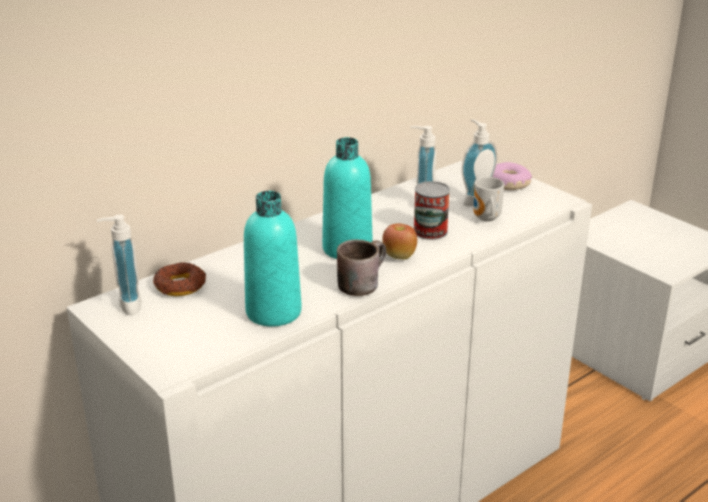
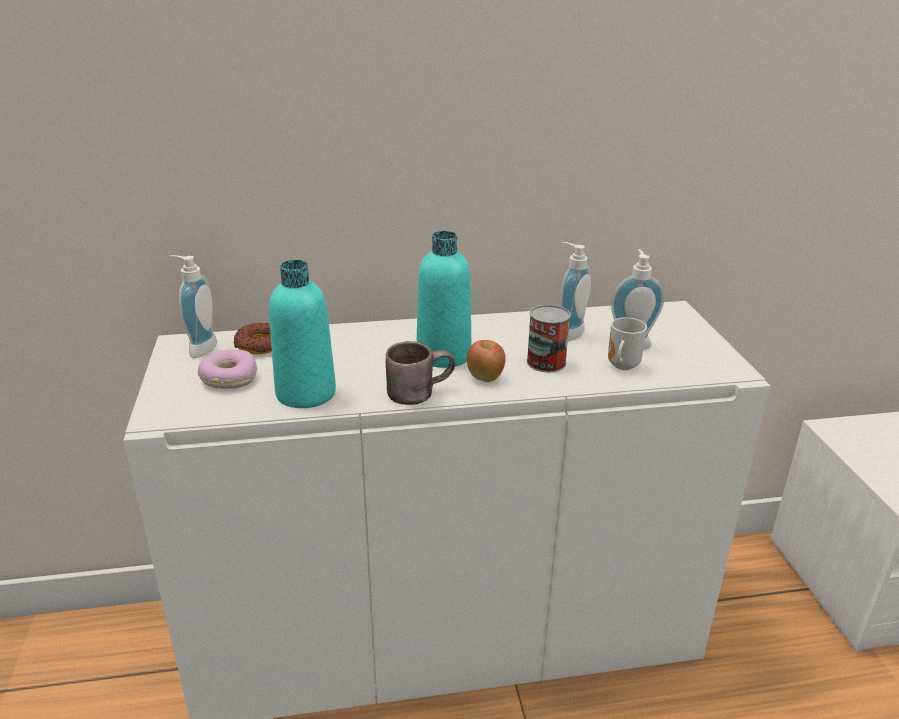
camera: 30 degrees right, 0 degrees up
(508, 183) = (687, 337): donut -> donut (229, 378)

